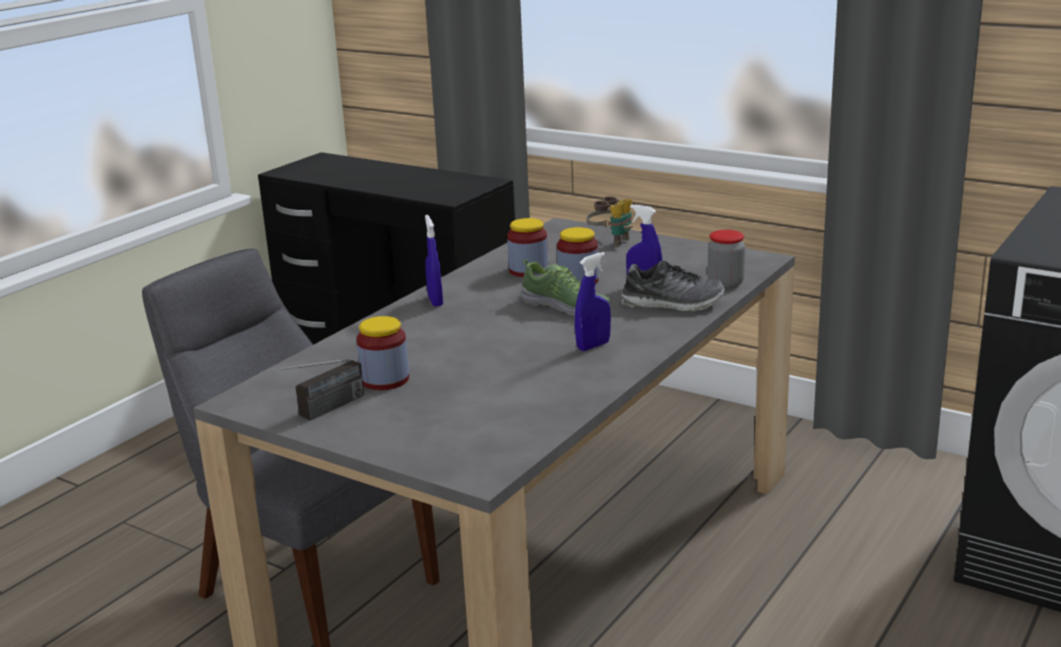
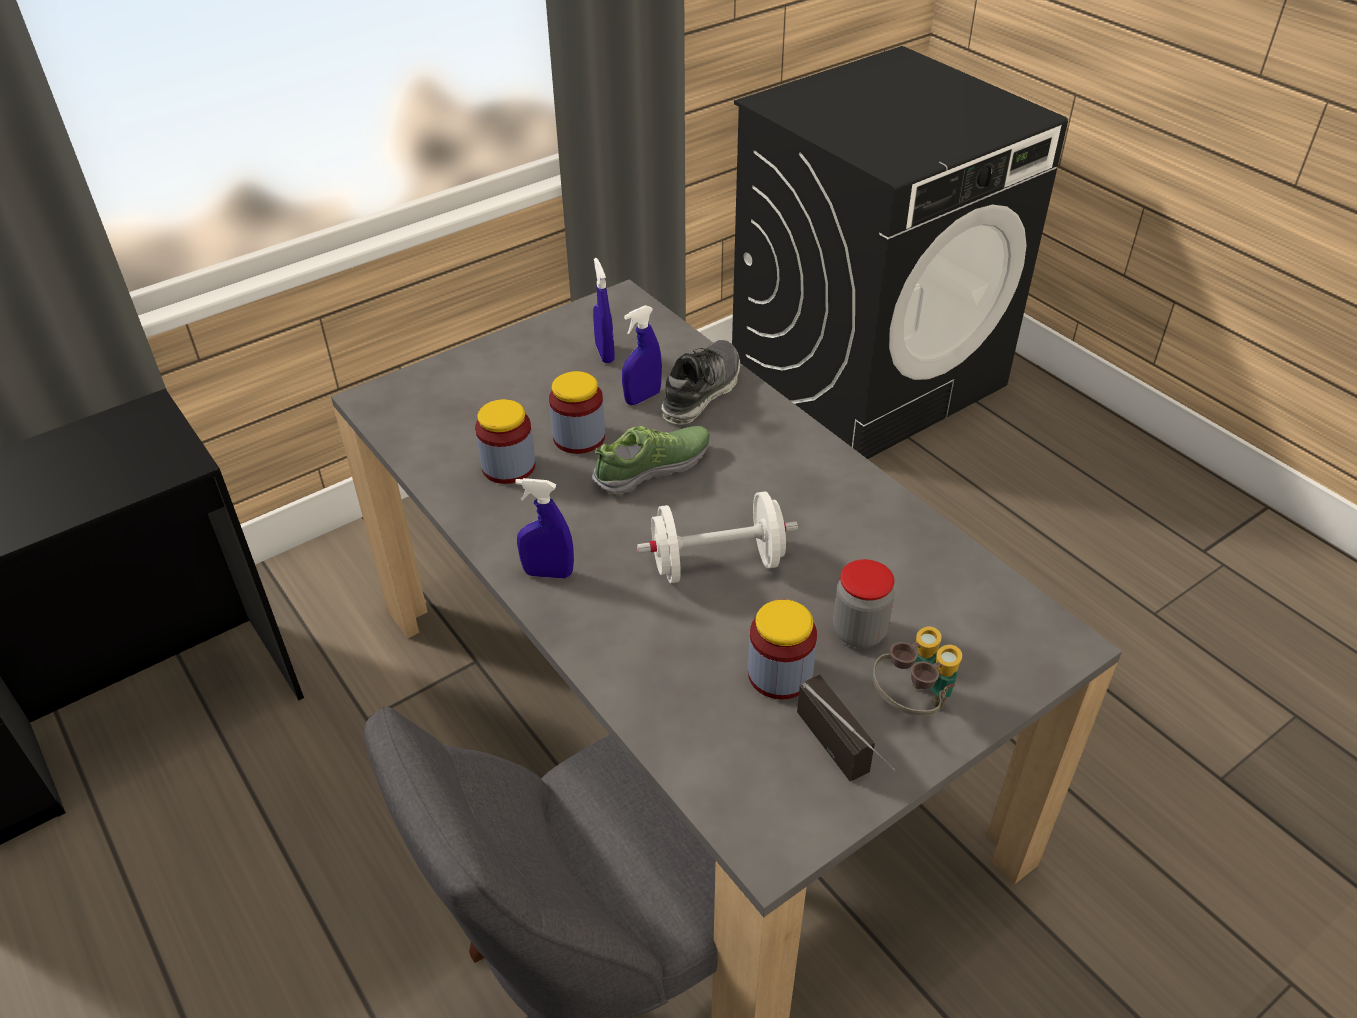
camera: 70 degrees left, 20 degrees up
(480, 343) = (717, 564): none -> white dumbbell
(593, 346) = (780, 478): blue spray bottle -> blue spray bottle (605, 353)
(611, 241) = (470, 377): binoculars -> binoculars (912, 705)
(725, 284) = (672, 343): jar -> jar (859, 632)

